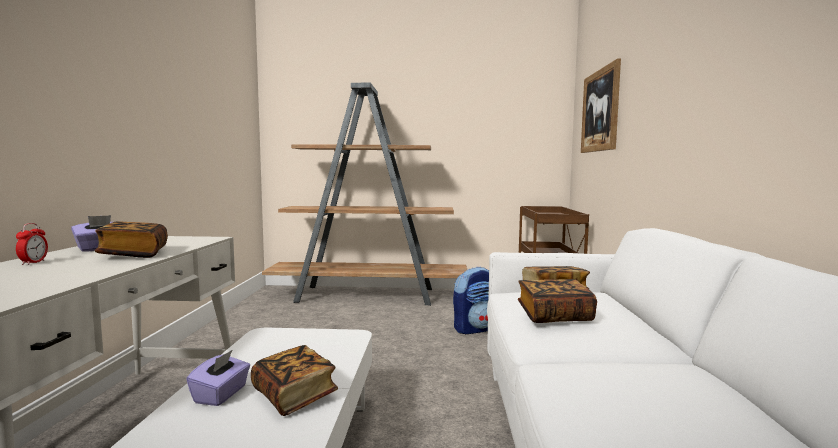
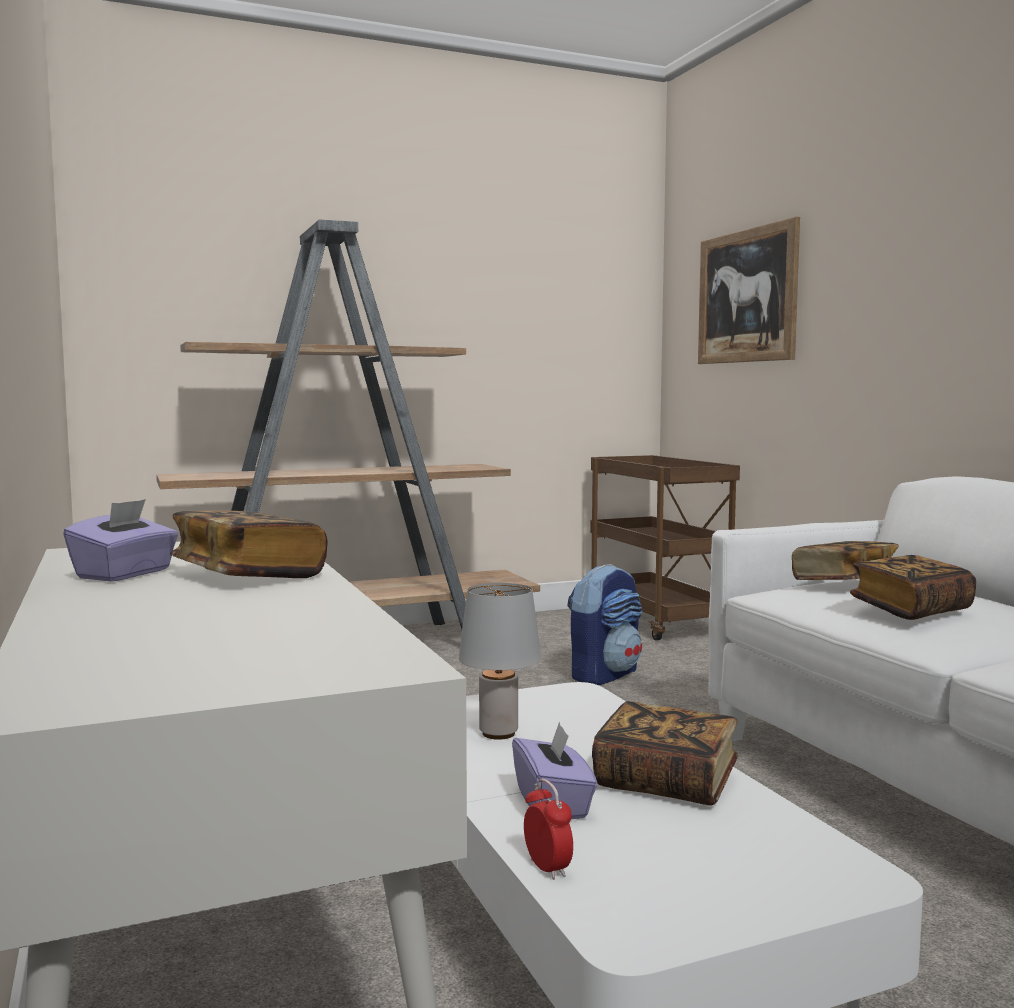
camera: 25 degrees left, 0 degrees up
(33, 262) = (107, 607): alarm clock -> alarm clock (547, 868)
(274, 350) = (498, 733): none -> grey table lamp

